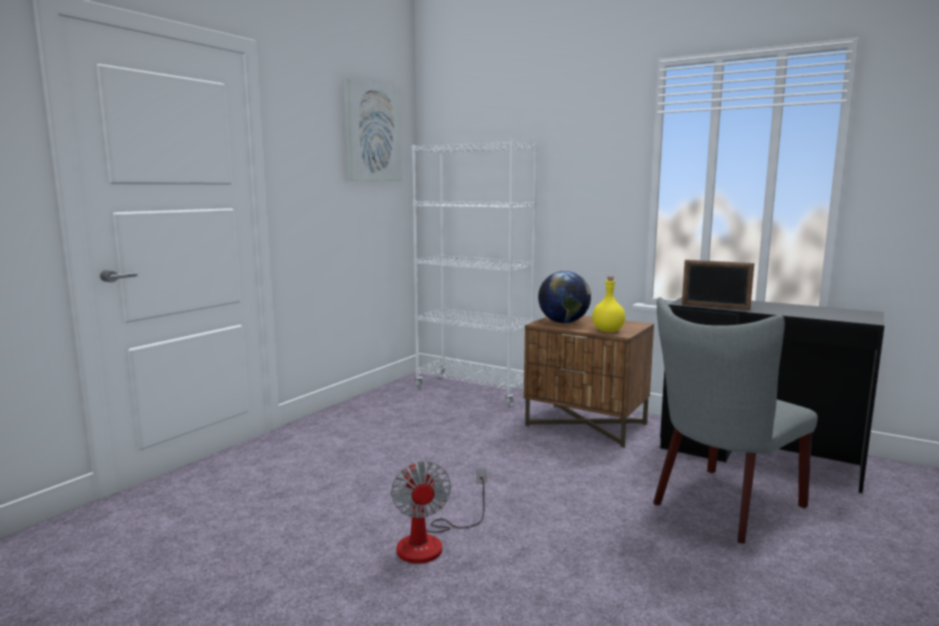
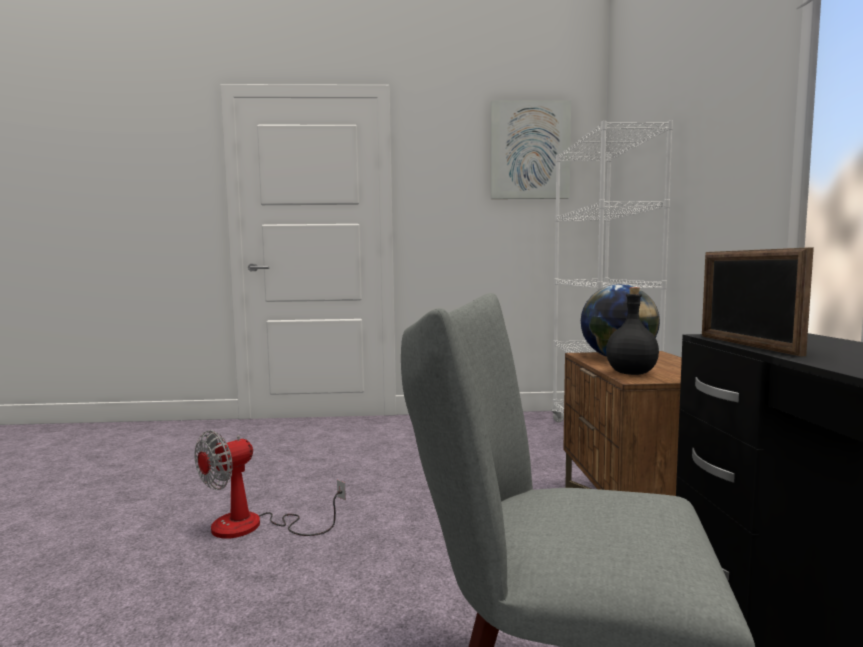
camera: 55 degrees right, 5 degrees down
(608, 331) = (632, 373): yellow bottle -> black bottle

